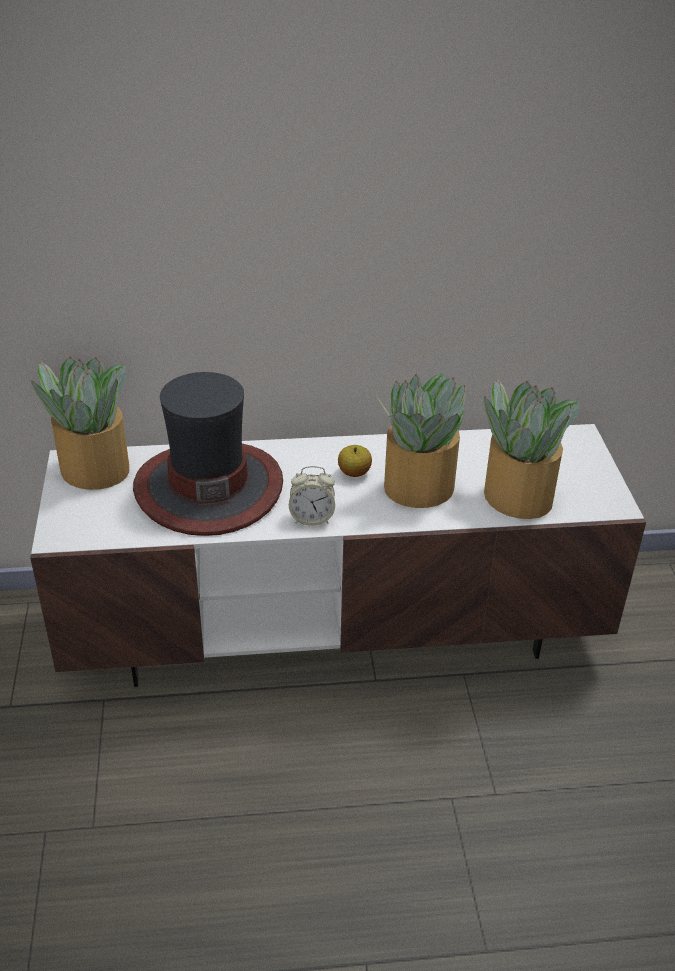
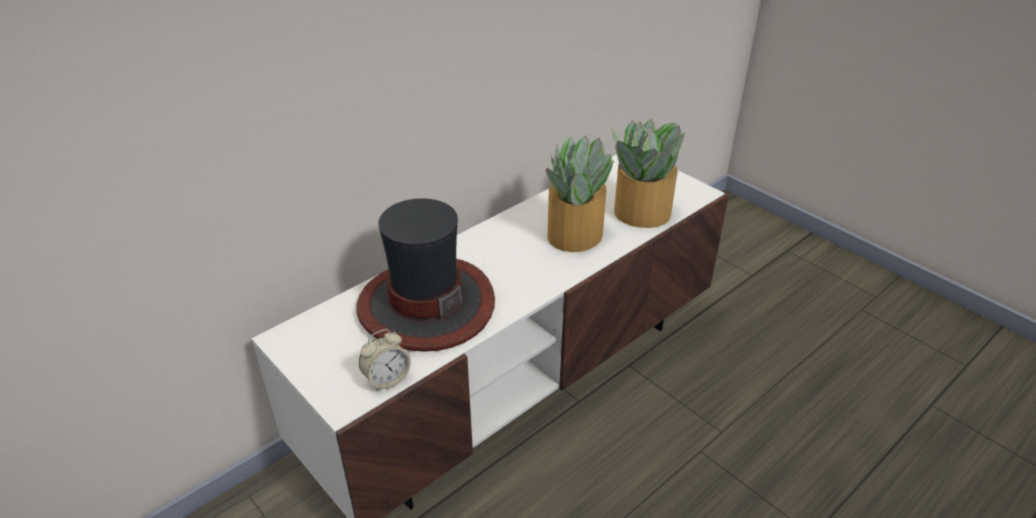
camera: 35 degrees left, 0 degrees up
(94, 469) = (311, 335): potted plant -> none
(312, 518) = (528, 290): alarm clock -> alarm clock (387, 379)
(354, 473) = (520, 244): apple -> none

